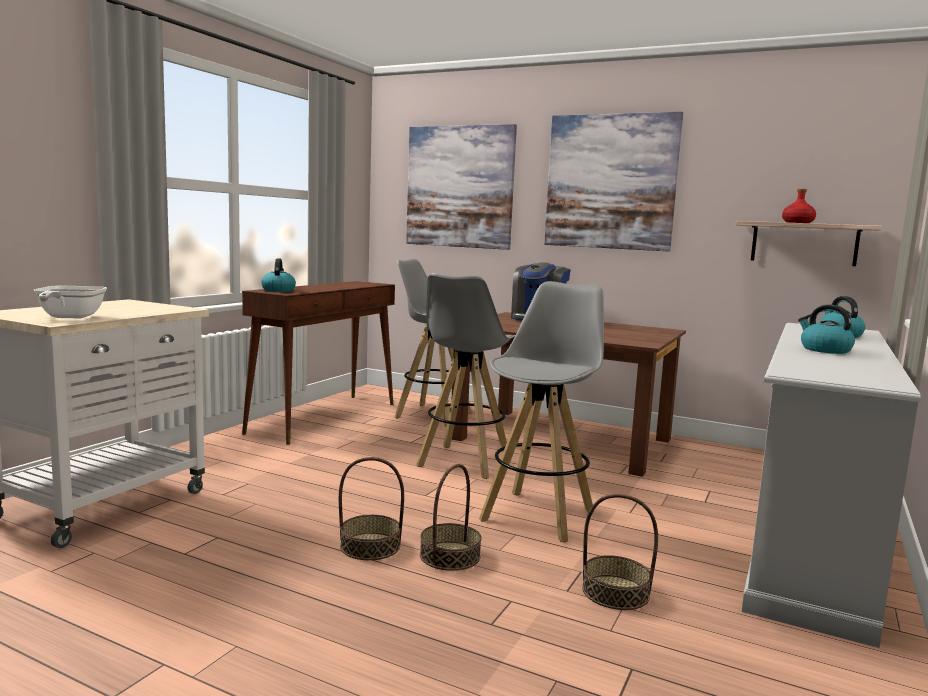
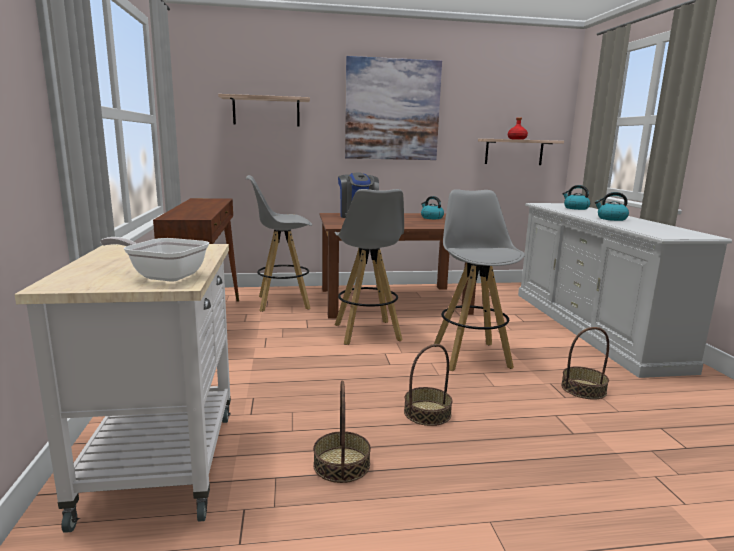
camera: 35 degrees left, 5 degrees up
(69, 317) = (163, 276): frying pan -> frying pan turned 150 degrees clockwise
(278, 290) = (181, 215): kettle -> kettle (431, 218)
(450, 556) = (479, 400): basket -> basket (341, 464)
(459, 187) = (266, 111): picture -> shelf

